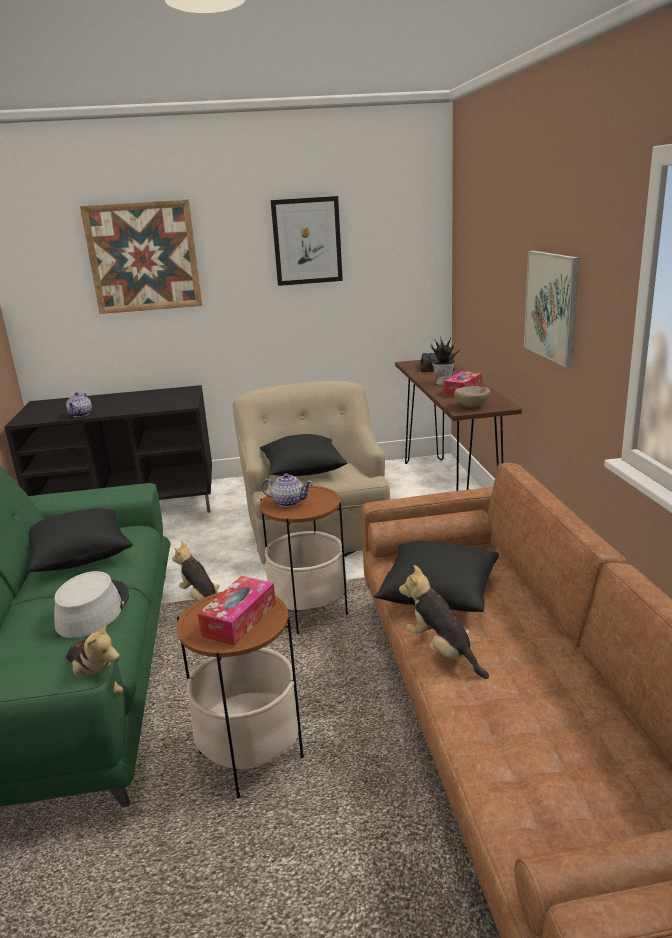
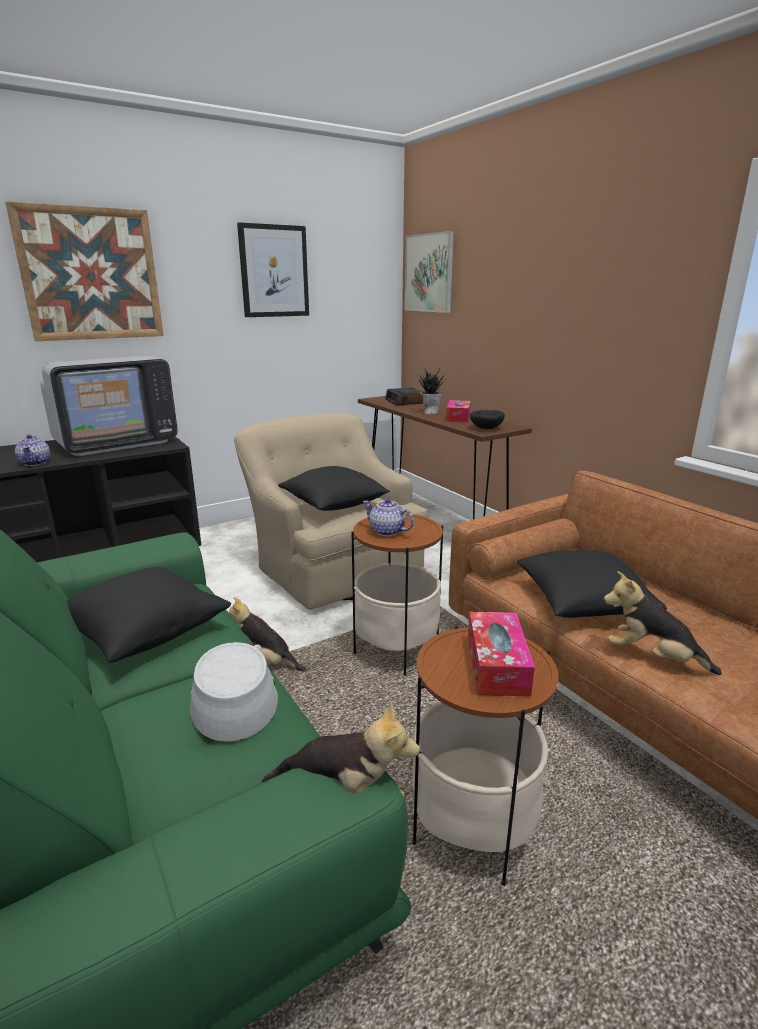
camera: 25 degrees left, 0 degrees up
(151, 399) = (116, 443): none -> television
(288, 502) = (387, 531): teapot -> teapot turned 135 degrees counterclockwise
(472, 406) = (486, 428): beige bowl -> black bowl
(551, 306) = (576, 327): picture -> picture (429, 273)

